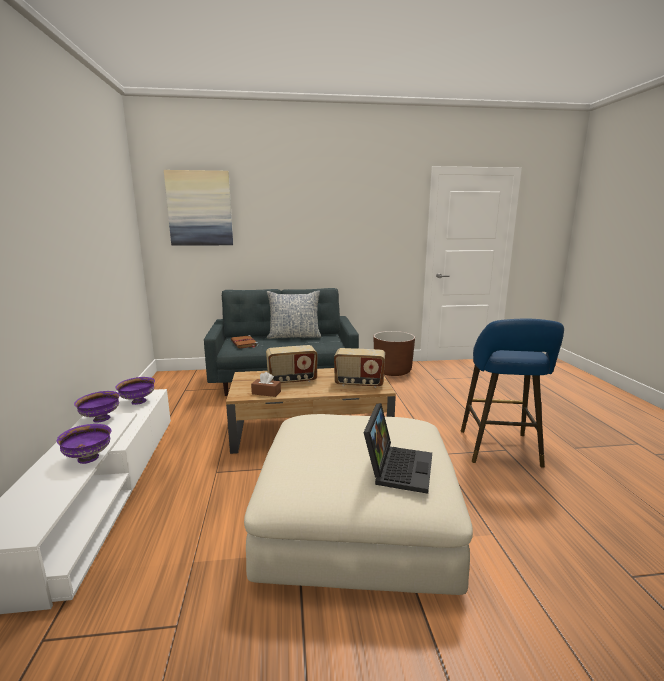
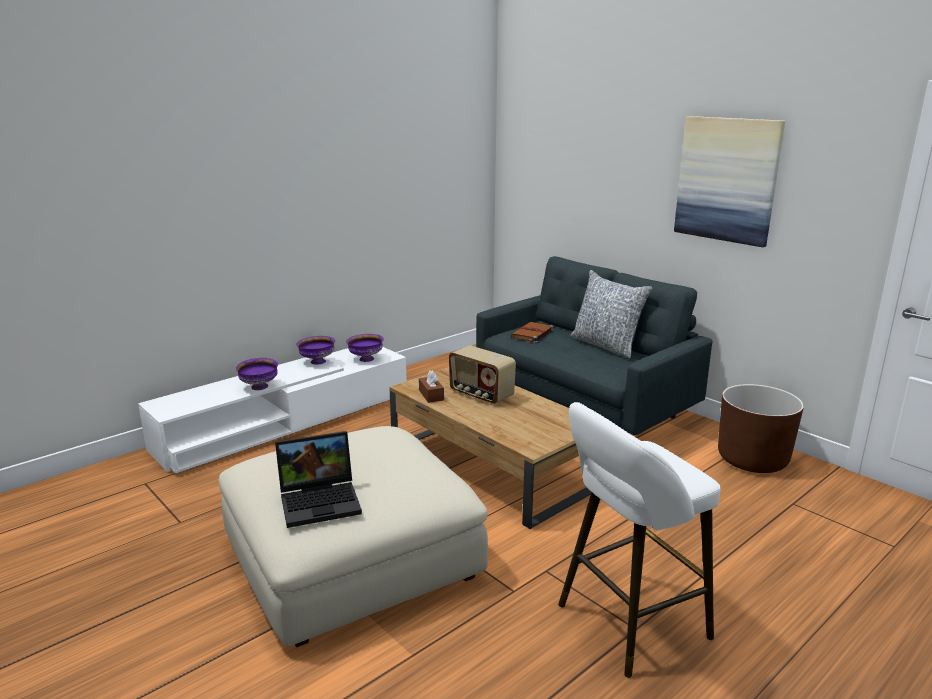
camera: 55 degrees right, 5 degrees up
(200, 208) = (553, 141): picture -> picture (727, 180)
(359, 383) = (527, 431): radio -> none
(500, 450) = (626, 624): blue stool -> white stool

